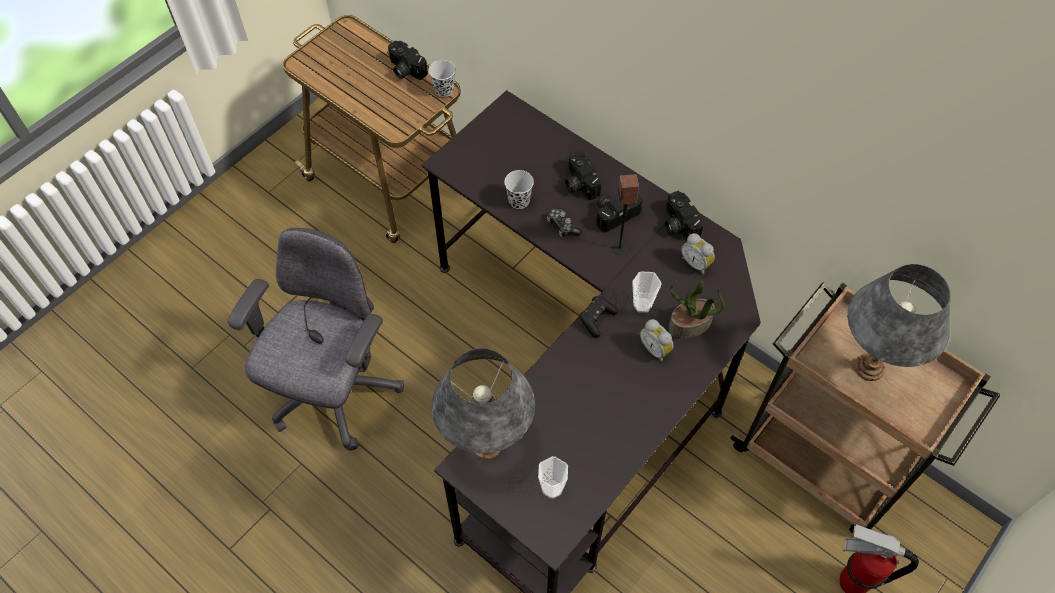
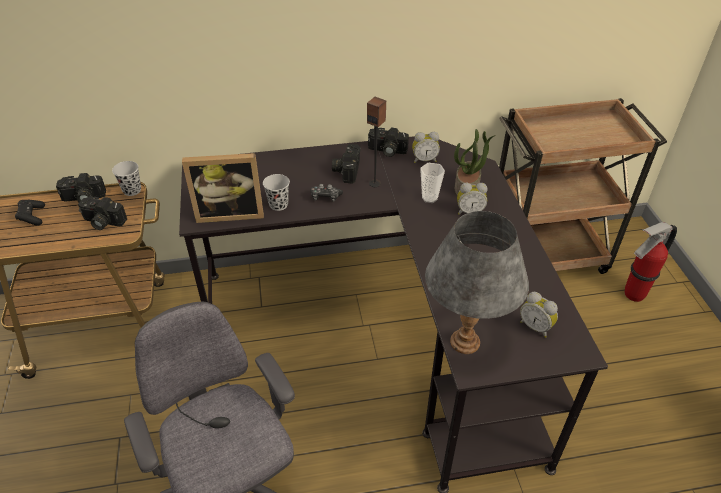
camera: 50 degrees left, 15 degrees down
(476, 177) = (230, 213): none -> picture frame
(552, 488) = (535, 326): cup -> alarm clock
(578, 183) = (301, 171): camera -> camera (102, 222)
(596, 319) = (417, 224): black game controller -> black game controller (32, 217)
(869, 368) = (573, 136): grey table lamp -> none

